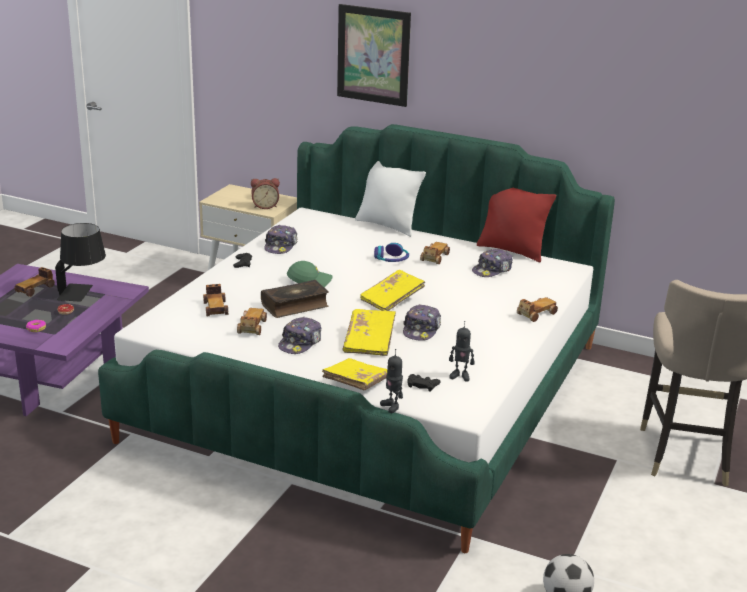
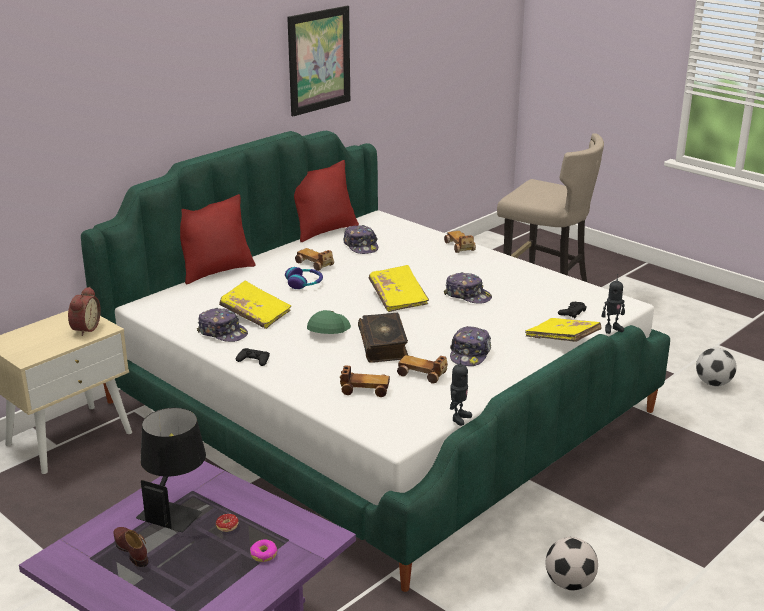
camera: 70 degrees left, 0 degrees up
(35, 289) = (131, 549): toy car -> brown shoe
(142, 520) = (569, 583): none -> football
(300, 343) = (470, 354): cap -> cap turned 60 degrees clockwise
(369, 342) = (482, 321): yellow book -> yellow book (255, 314)
(373, 55) = (136, 93): picture -> picture (319, 60)
(388, 225) = (216, 271): white pillow -> red pillow
(460, 376) = (561, 295): toy robot -> toy robot (459, 418)

